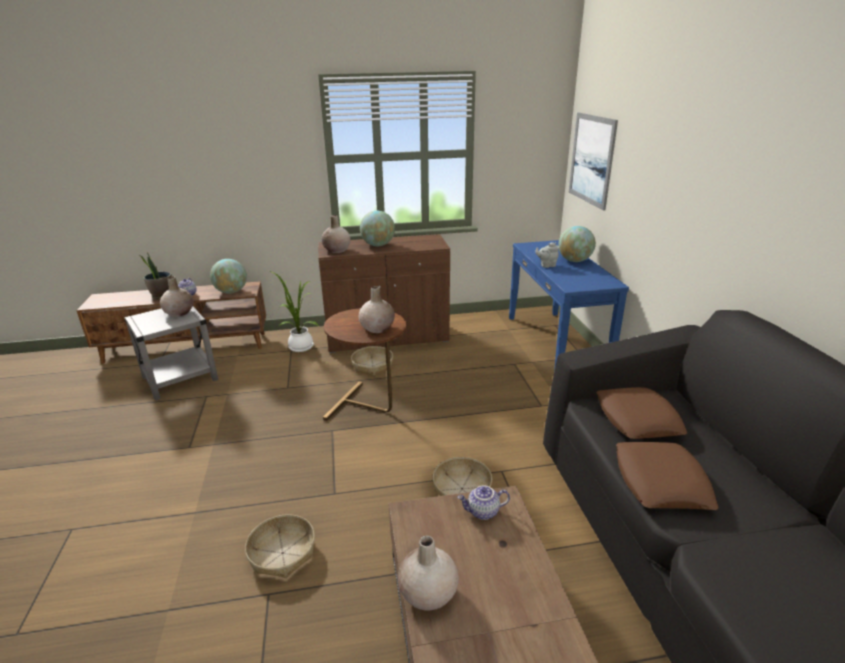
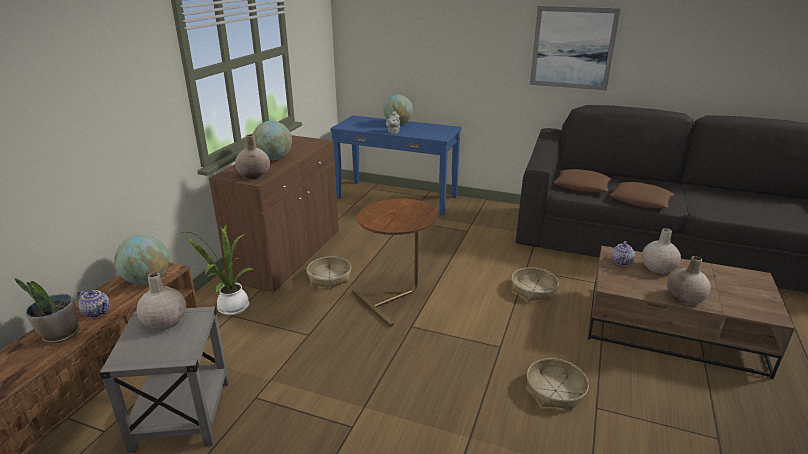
camera: 60 degrees left, 0 degrees up
(377, 328) = (412, 211): beige vase -> beige vase (657, 268)
(591, 159) = (377, 40): picture -> picture (572, 48)

